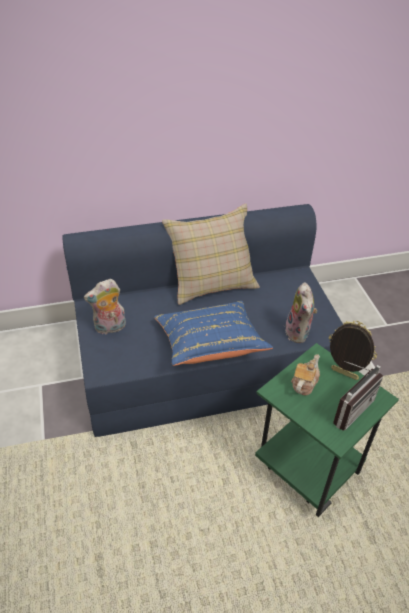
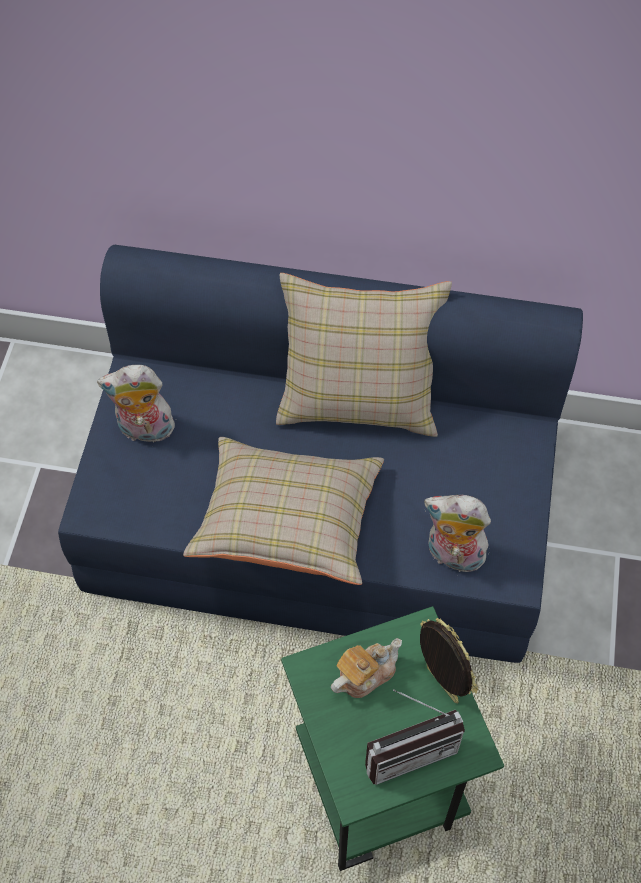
camera: 25 degrees right, 15 degrees up
(210, 345) = (288, 524): blue pillow -> beige pillow
(299, 333) = (453, 556): plush toy -> plush toy turned 90 degrees clockwise

